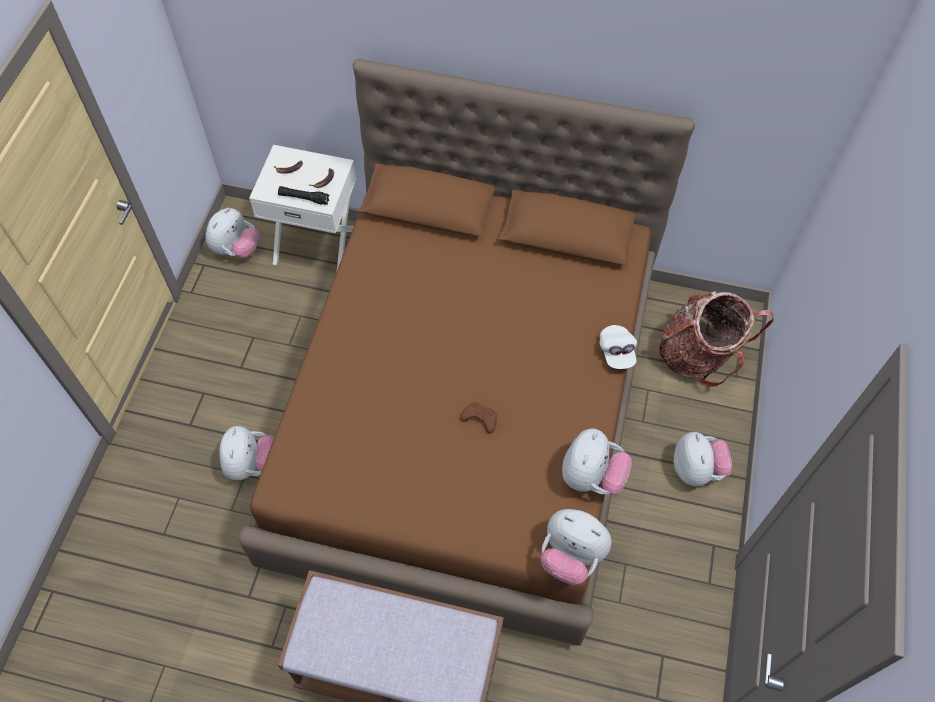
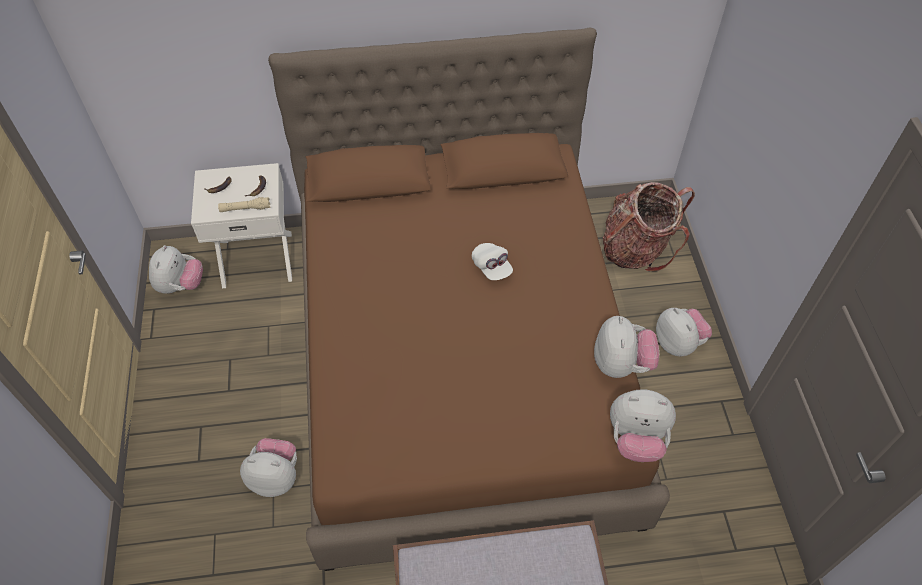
camera: 20 degrees left, 5 degrees down
(251, 464) = (275, 477): plush toy -> plush toy turned 60 degrees counterclockwise
(304, 198) = (245, 209): black flashlight -> beige flashlight
(480, 418) = (499, 347): brown game controller -> none
(616, 352) = (592, 252): white cap -> white cap (492, 267)

